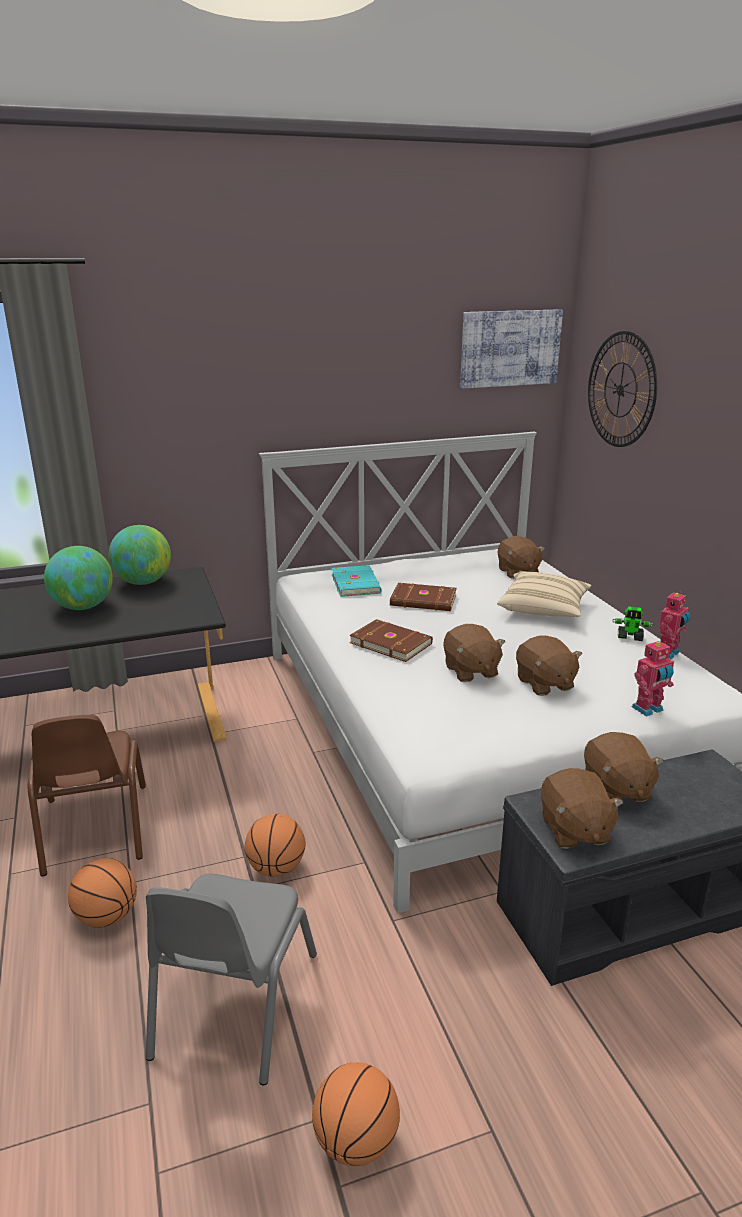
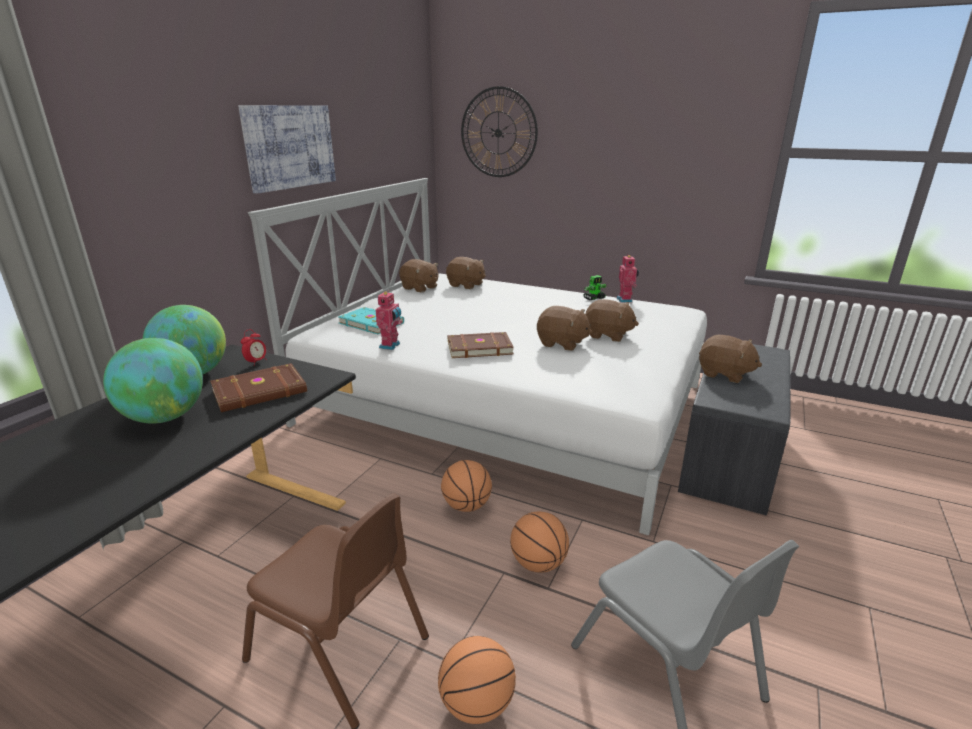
camera: 45 degrees left, 0 degrees up
(188, 587) = (256, 362): none -> alarm clock
(356, 1140) = (848, 677): basketball -> basketball (466, 506)
(423, 601) = (443, 318): brown book -> brown book (260, 392)
(510, 348) = (403, 106): picture -> picture (290, 147)
(543, 609) = (523, 299): beige pillow -> none
(574, 830) = (752, 402): brown plush toy -> brown plush toy (420, 288)
(648, 709) = (676, 327): toy robot -> toy robot (391, 346)

